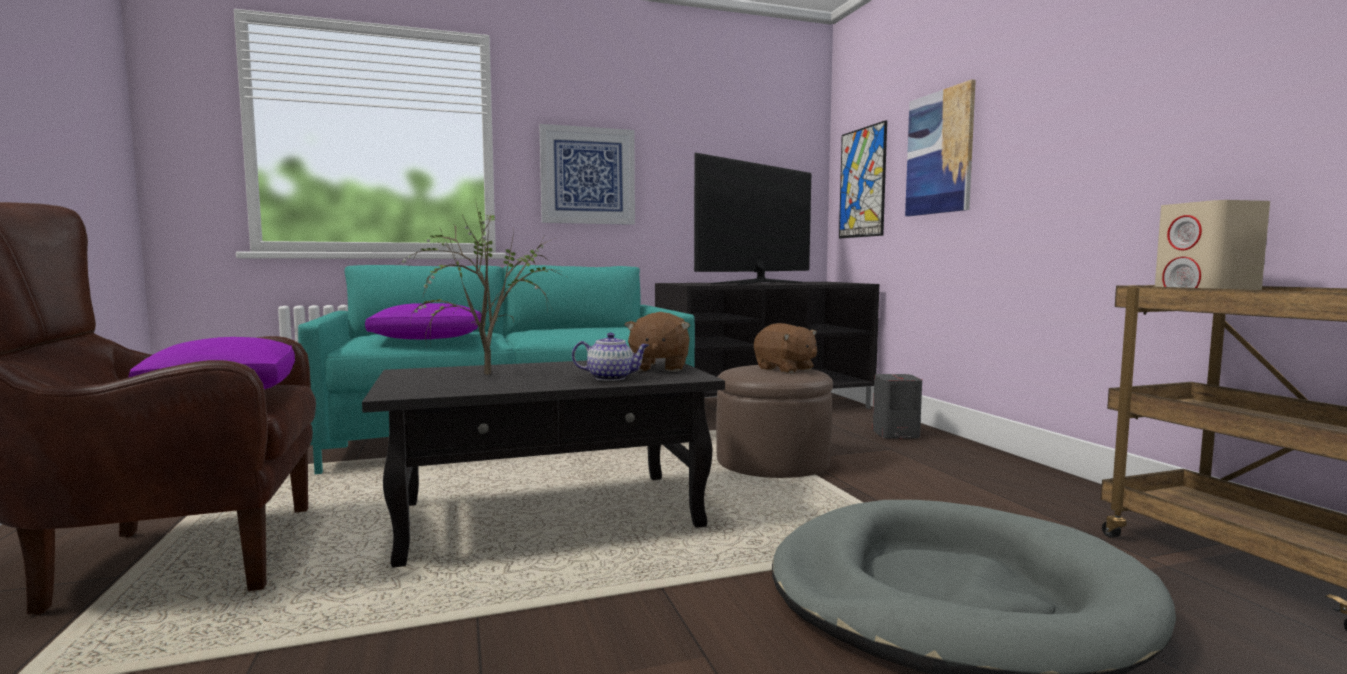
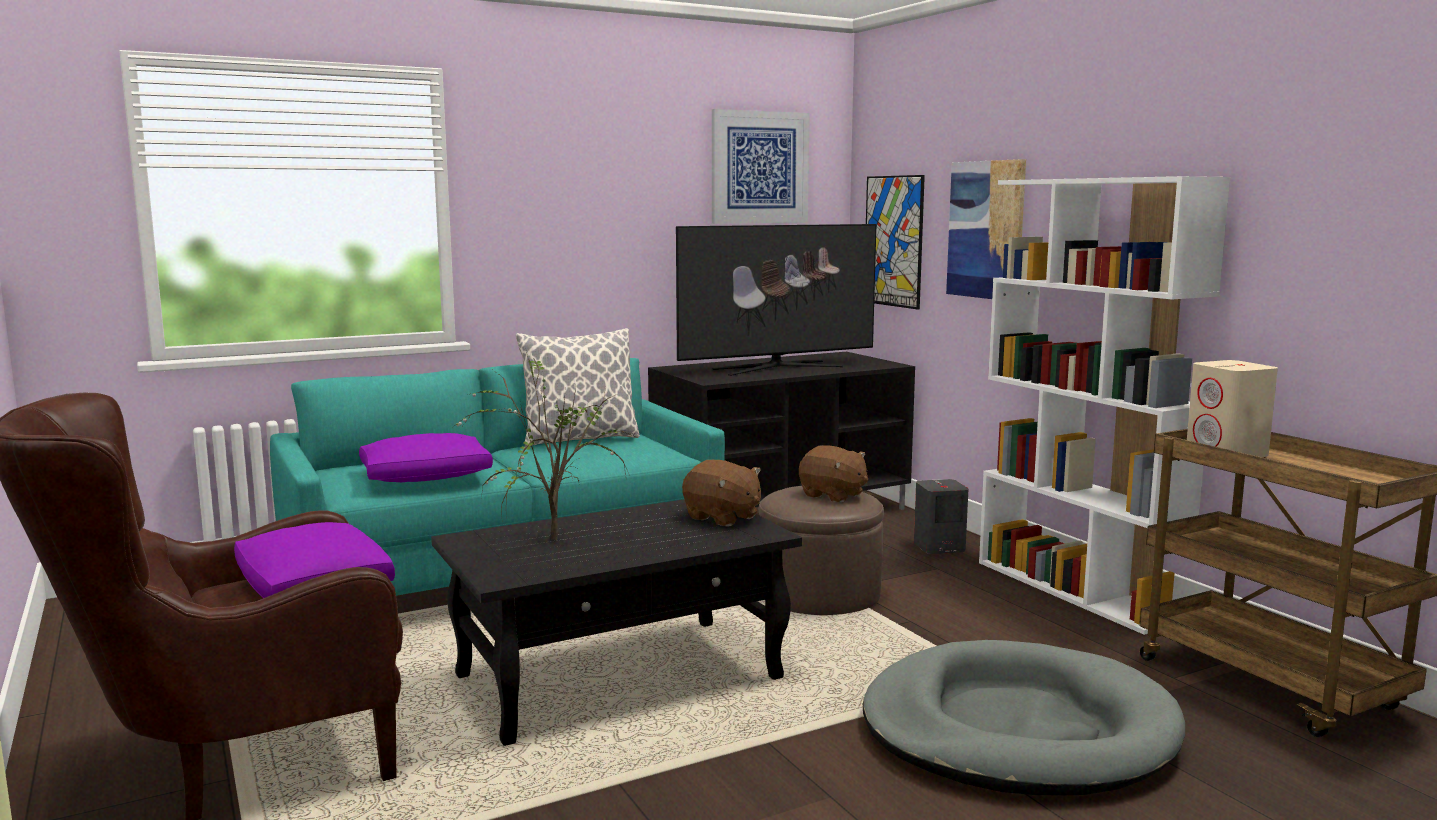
camera: 10 degrees left, 5 degrees up
(580, 326) = (579, 439): none -> pillow
(588, 176) = (565, 239): picture -> picture (759, 167)
(612, 378) = (689, 540): teapot -> none
(658, 367) = (722, 517): brown plush toy -> brown plush toy turned 45 degrees counterclockwise
(759, 283) = (777, 368): television -> television turned 150 degrees counterclockwise
(1030, 472) = (1078, 590): none -> white bookcase

